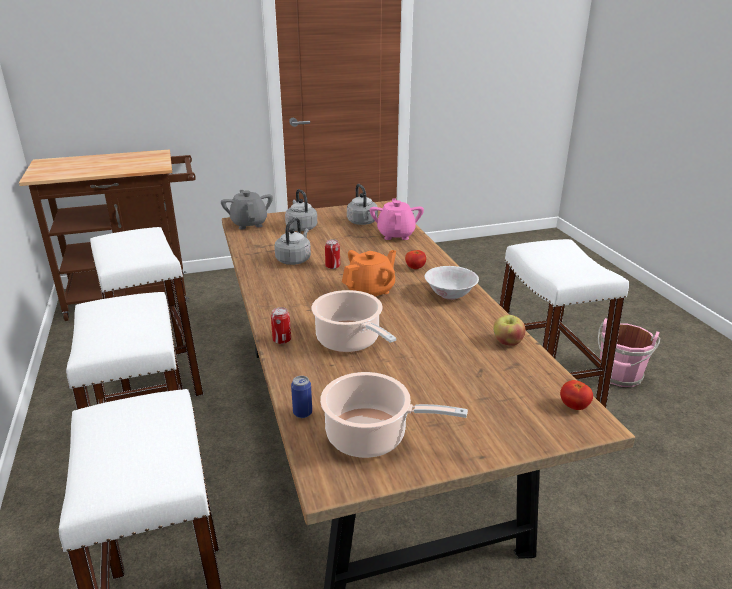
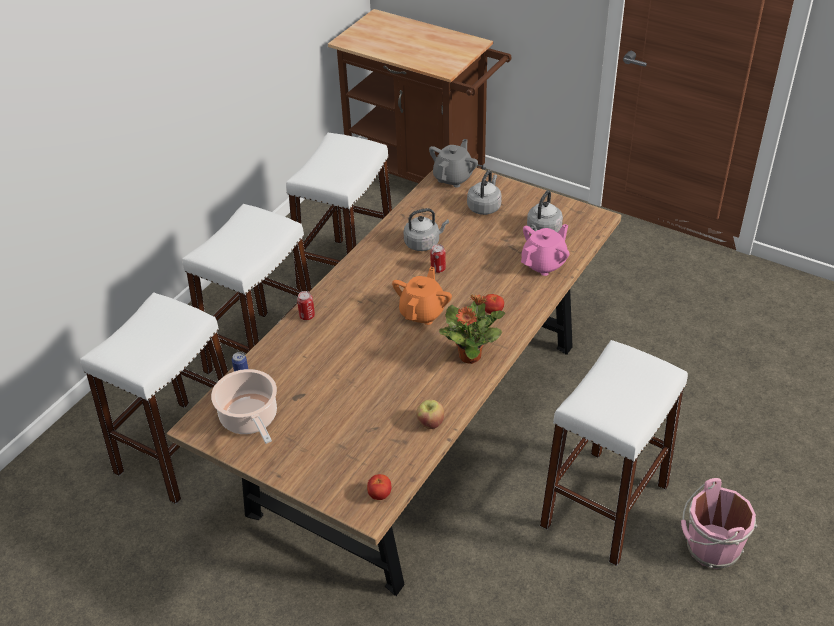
camera: 50 degrees right, 15 degrees up
(350, 341) = (341, 346): cooking pot -> none
(370, 291) = (422, 312): orange teapot -> orange teapot turned 75 degrees counterclockwise
(450, 294) = (470, 355): white bowl -> potted plant

